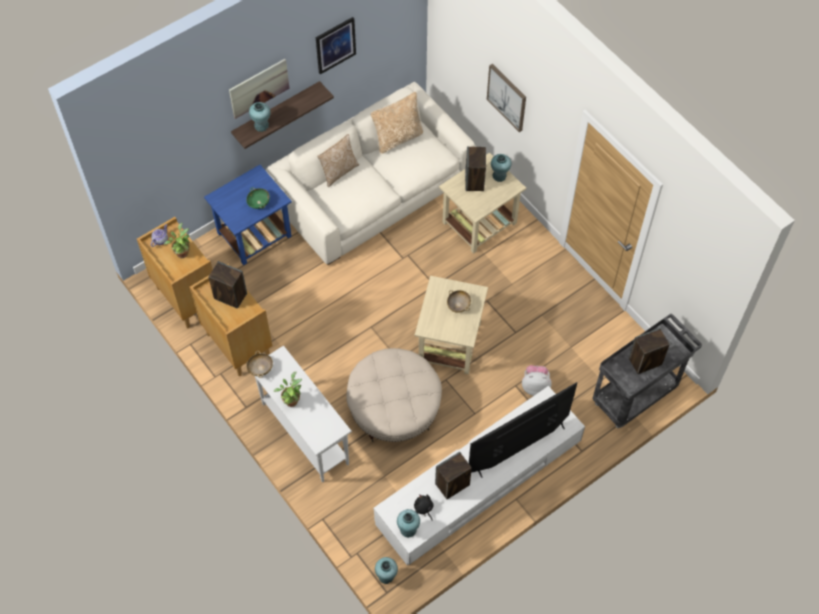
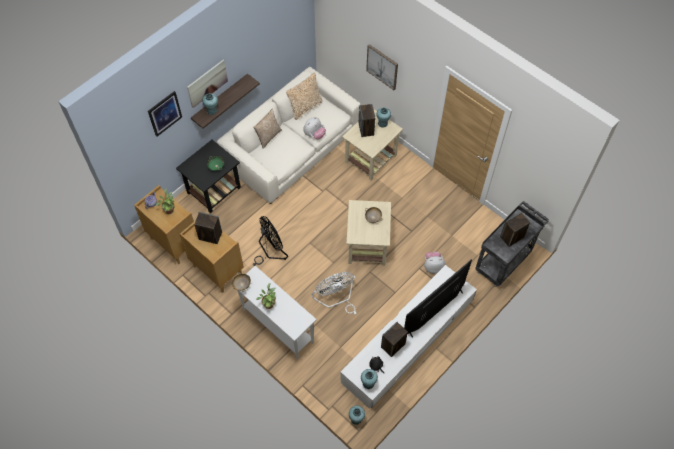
camera: 10 degrees left, 0 degrees up
(255, 234) = (214, 189): blue side table -> black side table
(314, 326) = (269, 248): none -> black fan
(335, 45) = (256, 45): picture -> picture (164, 113)
(394, 408) = (337, 298): beige ottoman -> white fan
(403, 178) = (314, 135): none -> plush toy

